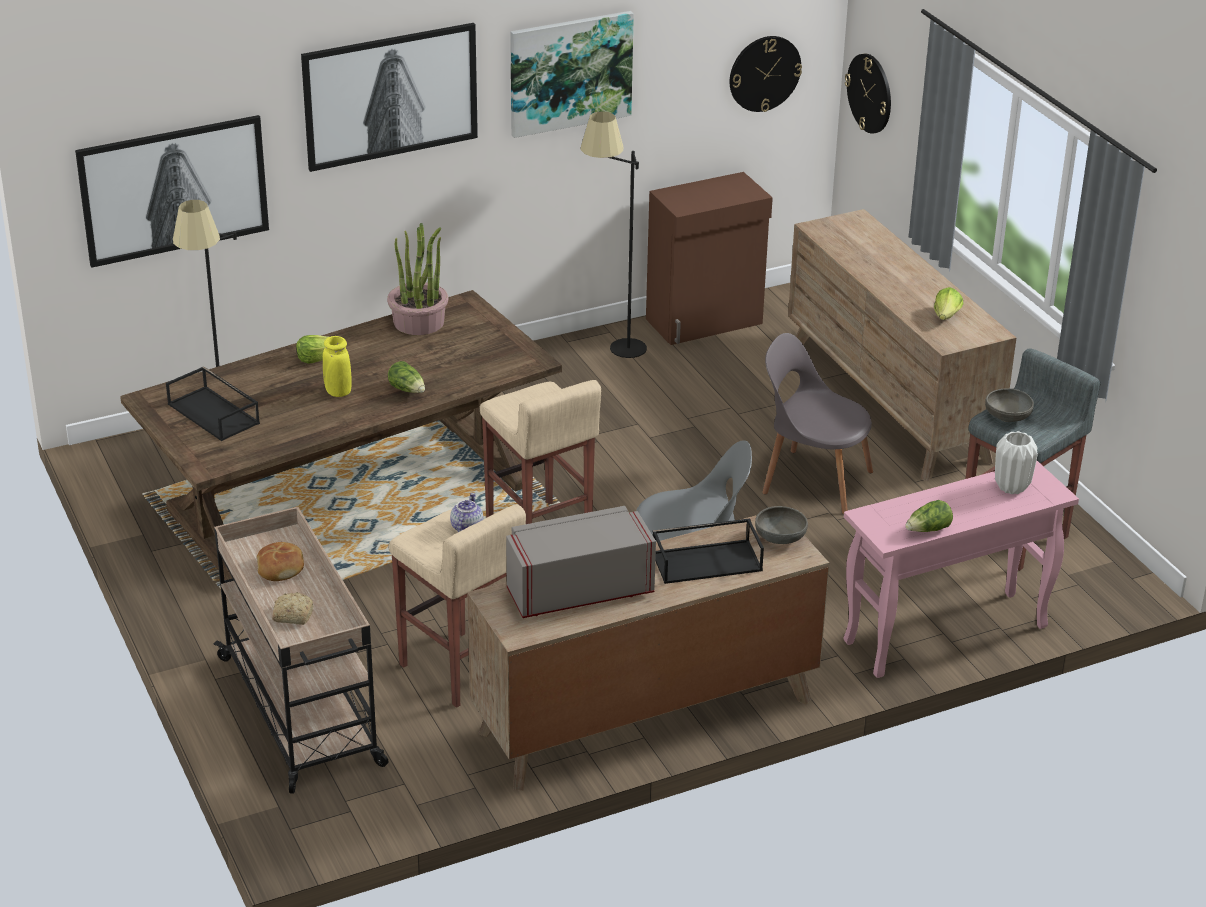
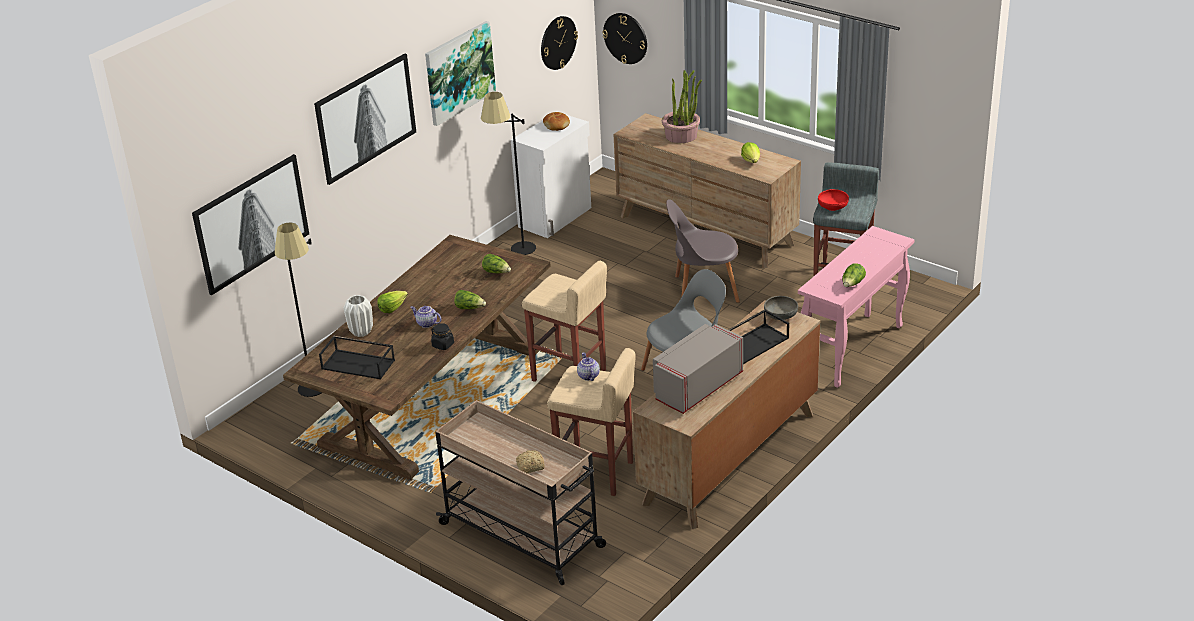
camera: 25 degrees left, 0 degrees up
(281, 568) = (494, 442): bread -> bread (556, 125)
(332, 425) = (443, 345): none -> black jar
(338, 392) = (426, 324): yellow vase -> teapot
(419, 322) = (435, 265): potted plant -> potted plant (681, 135)
(483, 356) = (496, 272): none -> lettuce
(705, 322) = (556, 217): brown cabinet -> white cabinet
(1007, 417) = (833, 207): grey bowl -> red bowl
(1011, 487) = (873, 245): white vase -> white vase (361, 332)

